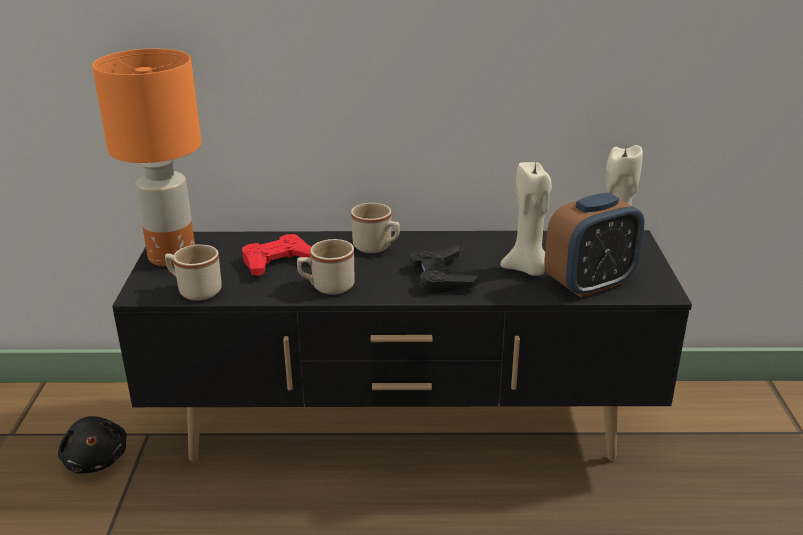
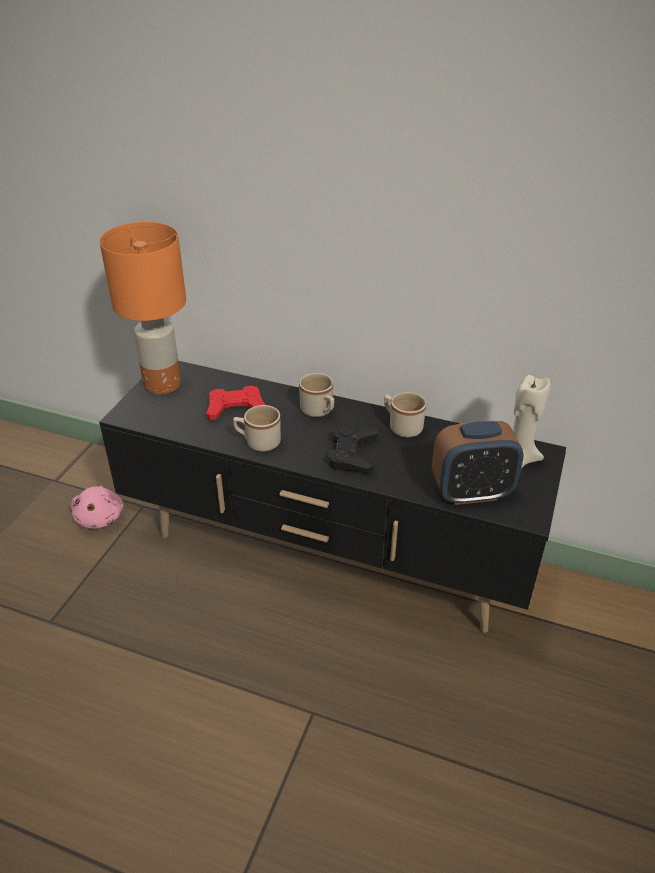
camera: 20 degrees right, 10 degrees up
(96, 459) = (100, 517): black plush toy -> pink plush toy
(194, 290) = (161, 422): beige mug -> beige mug (401, 426)
(527, 269) = (428, 464): beige candle -> none

